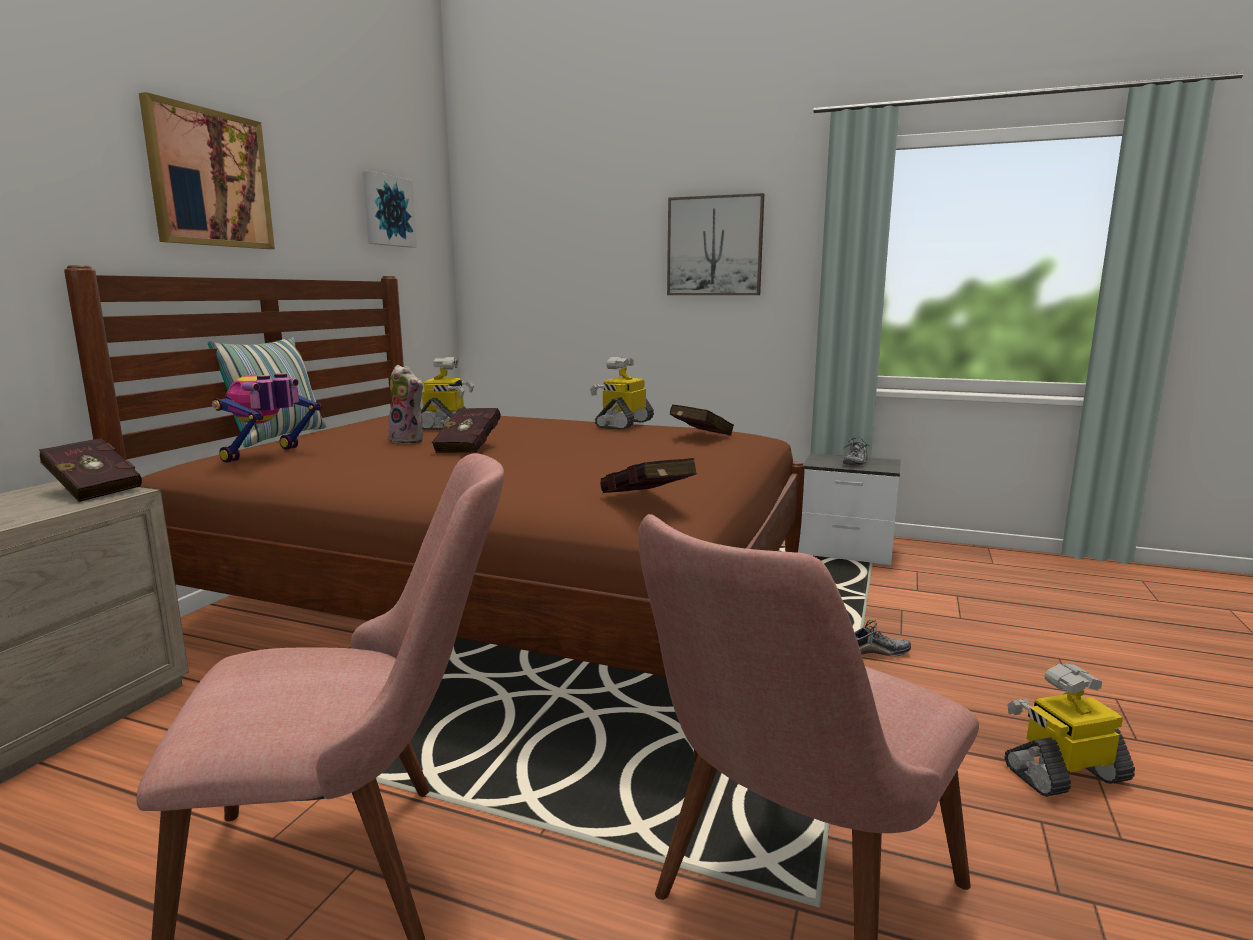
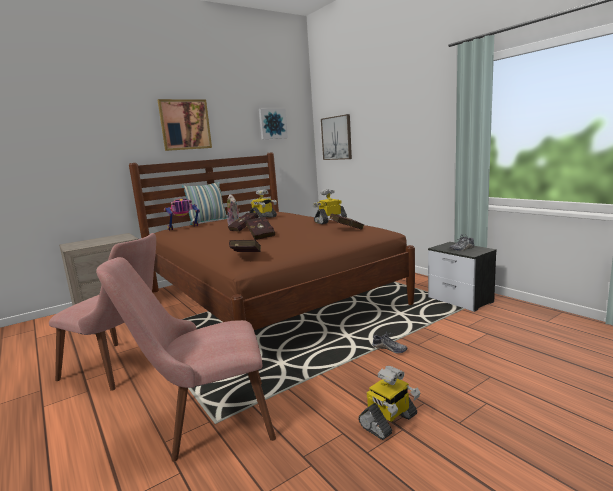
camera: 35 degrees right, 0 degrees up
(94, 490) = (125, 237): red book -> red book (261, 236)
(715, 246) = (411, 126): picture -> picture (337, 138)
(1064, 773) = (389, 421): toy robot -> toy robot turned 120 degrees clockwise

